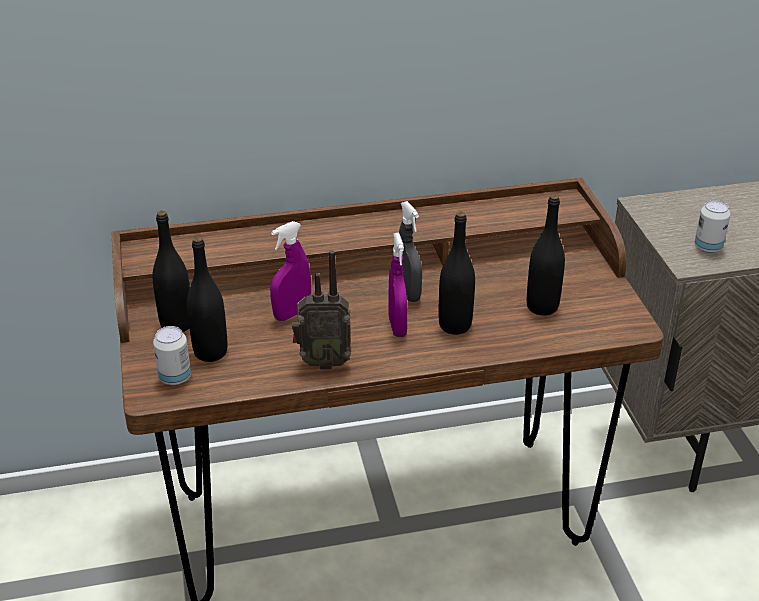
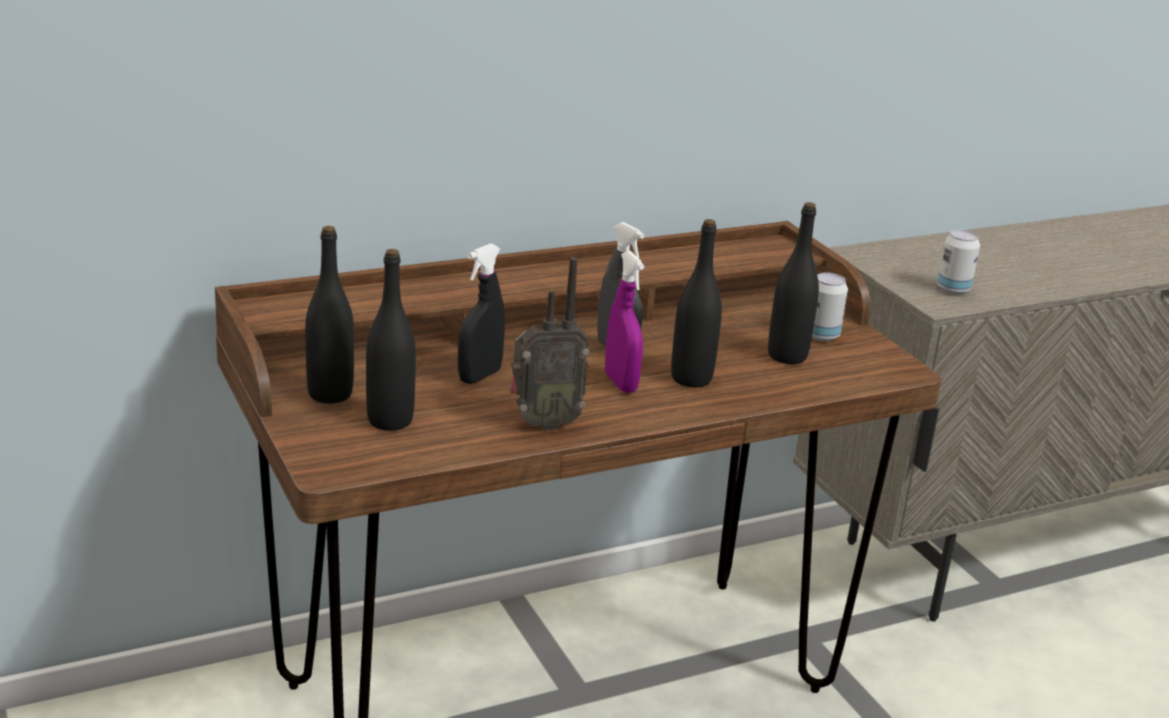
camera: 15 degrees left, 10 degrees down
(175, 377) = (354, 449): can -> can (821, 335)
(292, 313) = (479, 376): purple spray bottle -> black spray bottle

